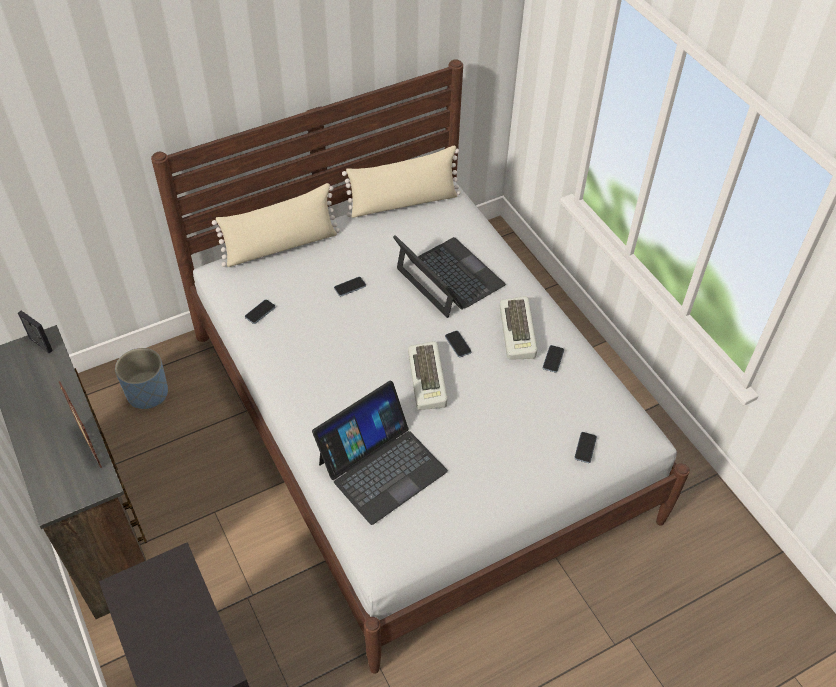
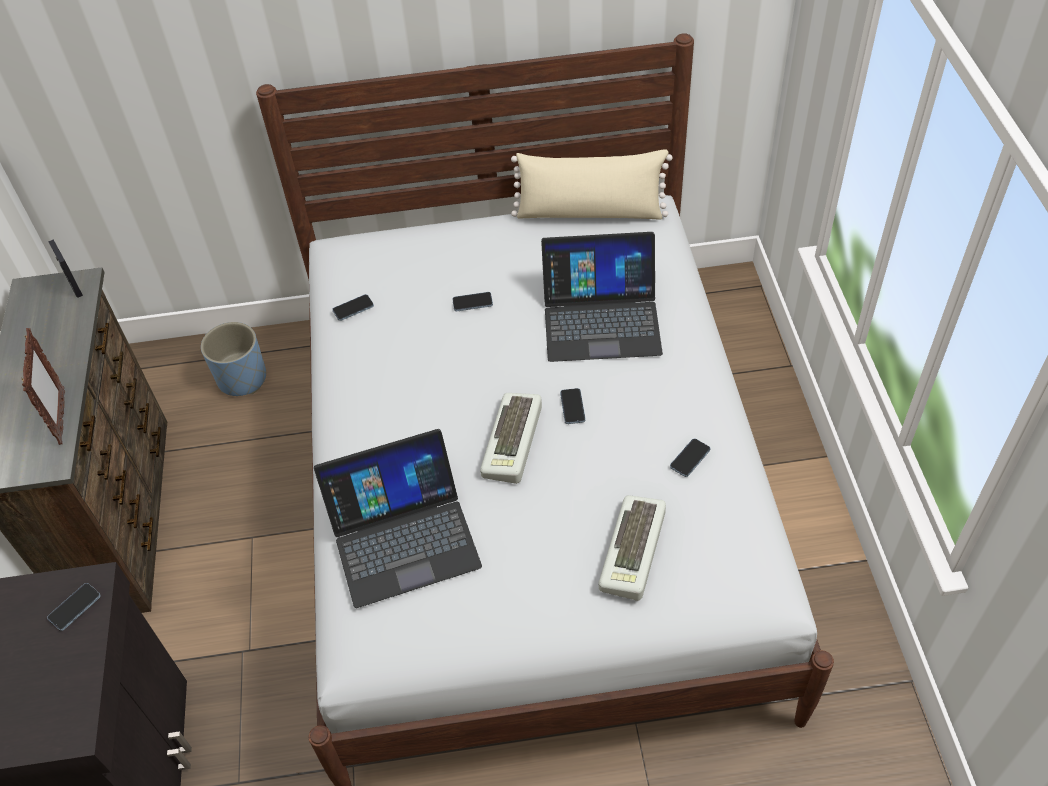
camera: 25 degrees right, 0 degrees up
(281, 246) = (417, 234): beige pillow -> none
(449, 277) = (601, 319): laptop -> laptop turned 105 degrees clockwise
(519, 332) = (660, 411): keyboard -> keyboard (635, 552)
(585, 448) = (679, 590): phone -> phone (75, 607)

